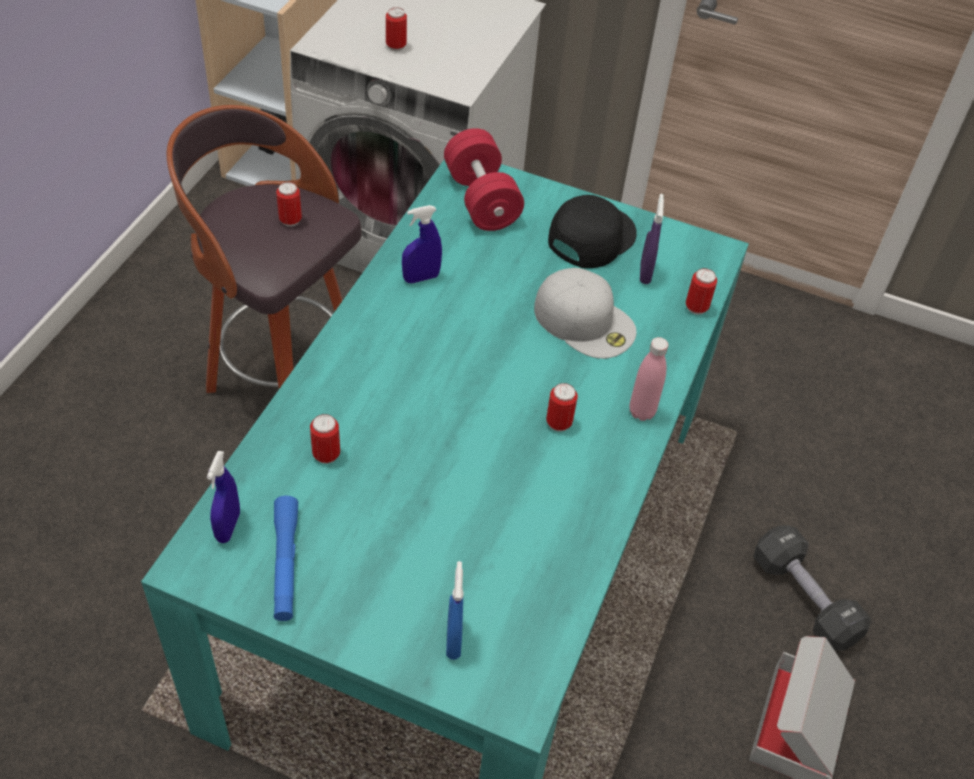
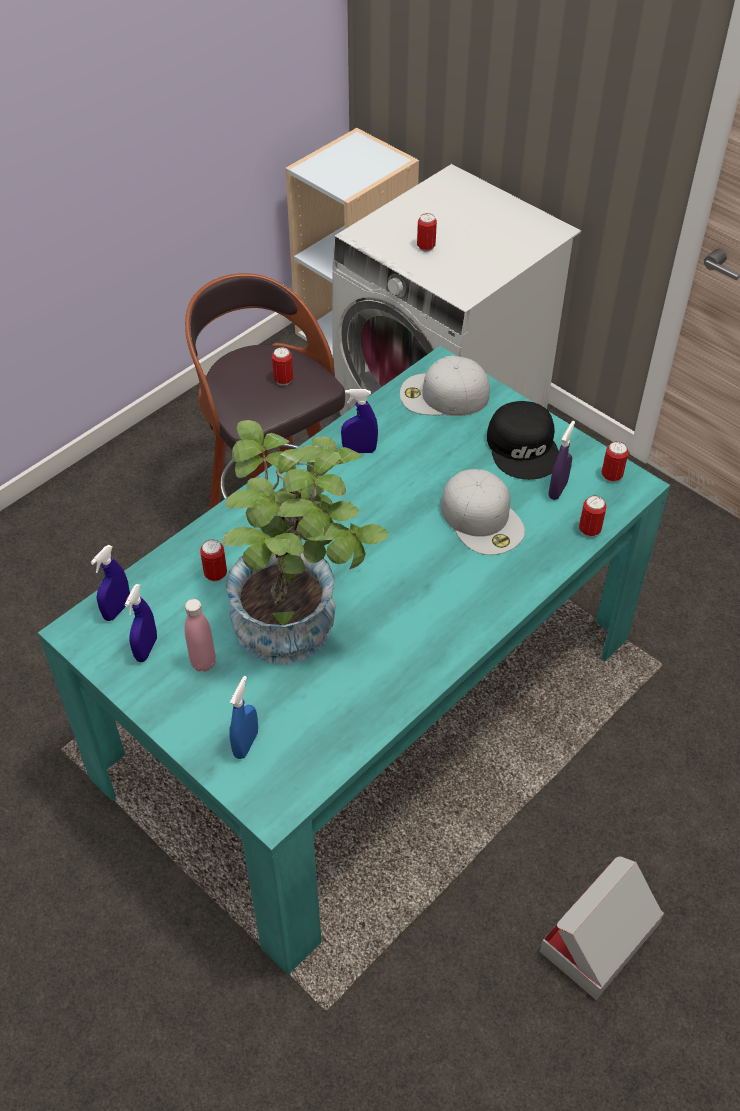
camera: 25 degrees right, 0 degrees up
(285, 563) = (146, 649): blue flashlight -> blue spray bottle
(449, 487) = (300, 626): none -> potted plant
(481, 200) = (443, 395): red dumbbell -> white cap
(558, 423) = (416, 598): can -> can (611, 476)
(590, 236) = (524, 447): black cap -> black cap turned 105 degrees clockwise
(641, 412) = (493, 607): pink bottle -> pink bottle (203, 663)
(804, 599) = (657, 831): black dumbbell -> none

